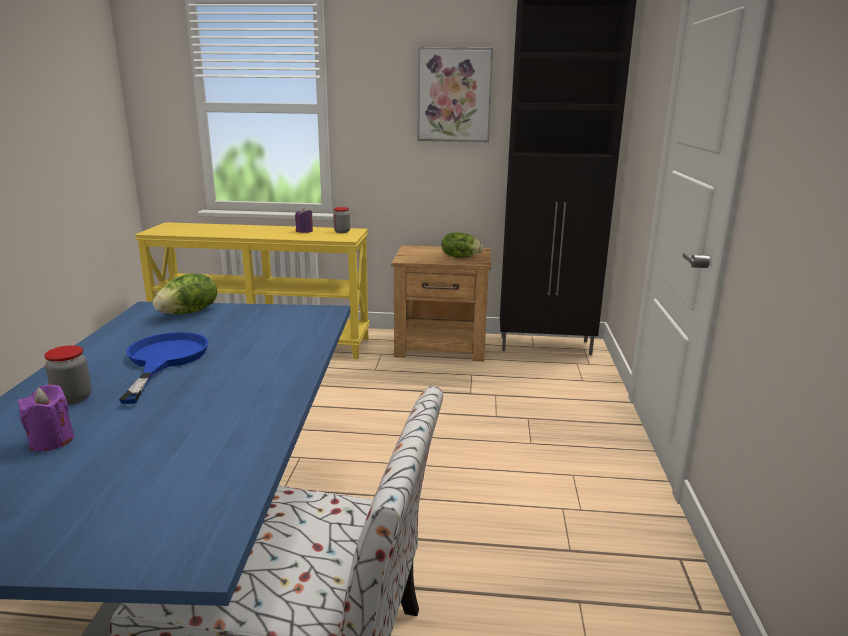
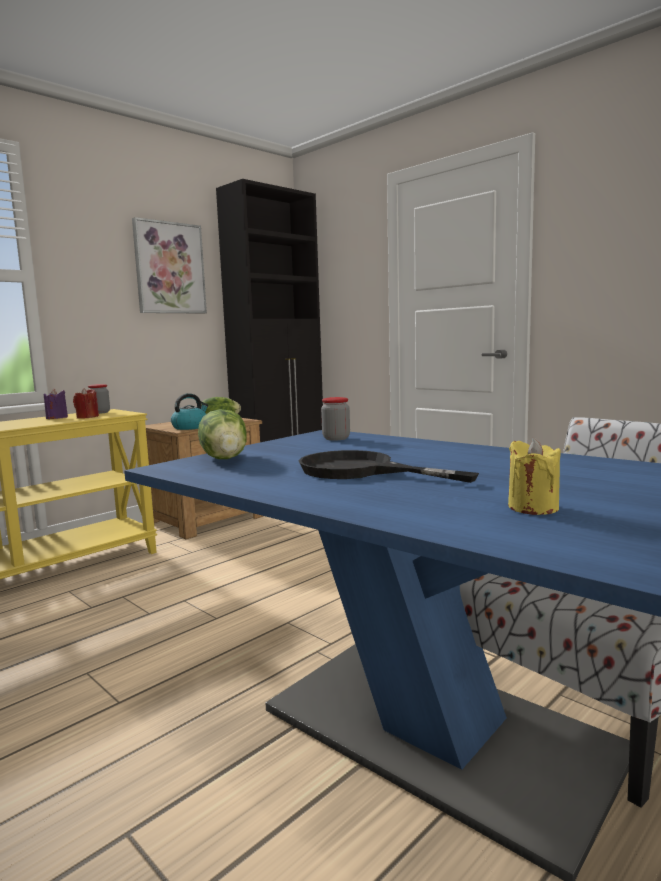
camera: 50 degrees left, 10 degrees down
(51, 441) = (533, 507): purple candle -> yellow candle
(73, 398) = (419, 498): jar -> jar (336, 438)
(164, 360) = (361, 471): blue frying pan -> black frying pan
(316, 236) = (87, 417): none -> red candle
(418, 258) = (190, 427): none -> kettle

